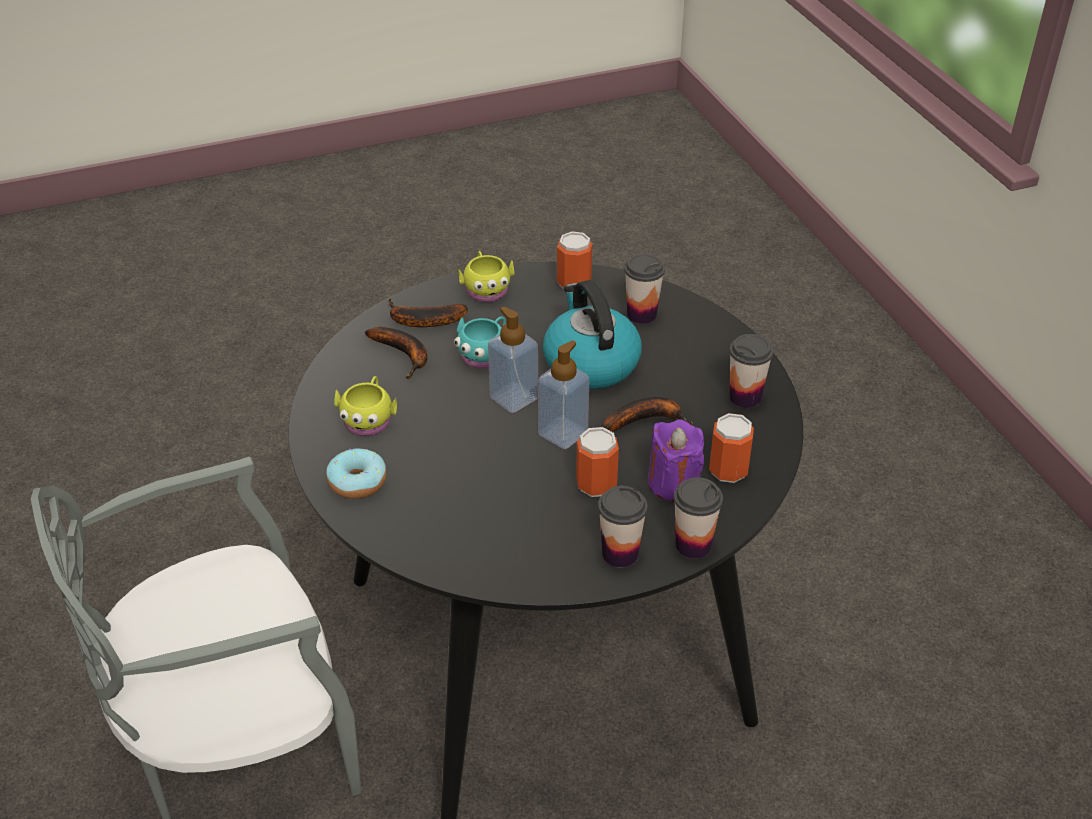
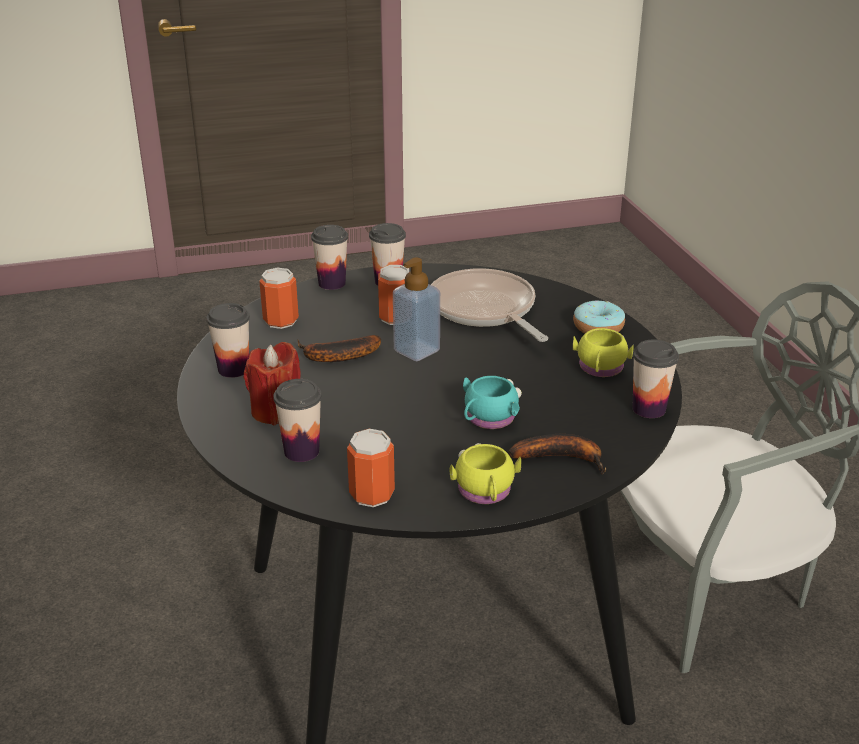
camera: 175 degrees left, 10 degrees down
(333, 373) = (649, 409): none -> cup
(404, 355) = (576, 423): banana -> none
(490, 504) = (485, 310): none -> frying pan
(514, 398) = (459, 379): soap dispenser -> none
(590, 363) = (376, 405): kettle -> none
(673, 483) = (331, 315): purple candle -> none
(680, 352) = (276, 411): none -> red candle

